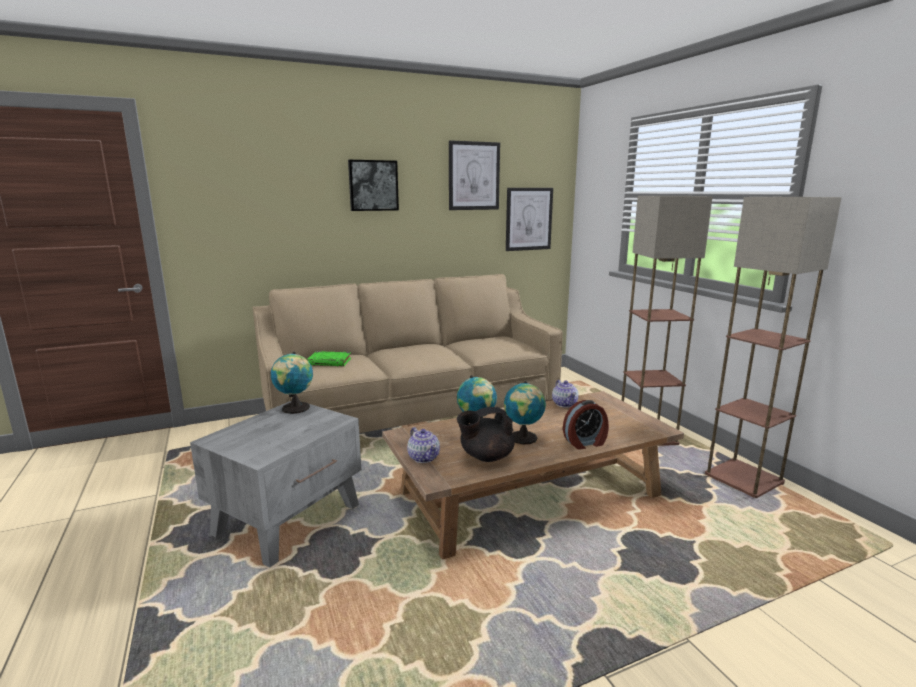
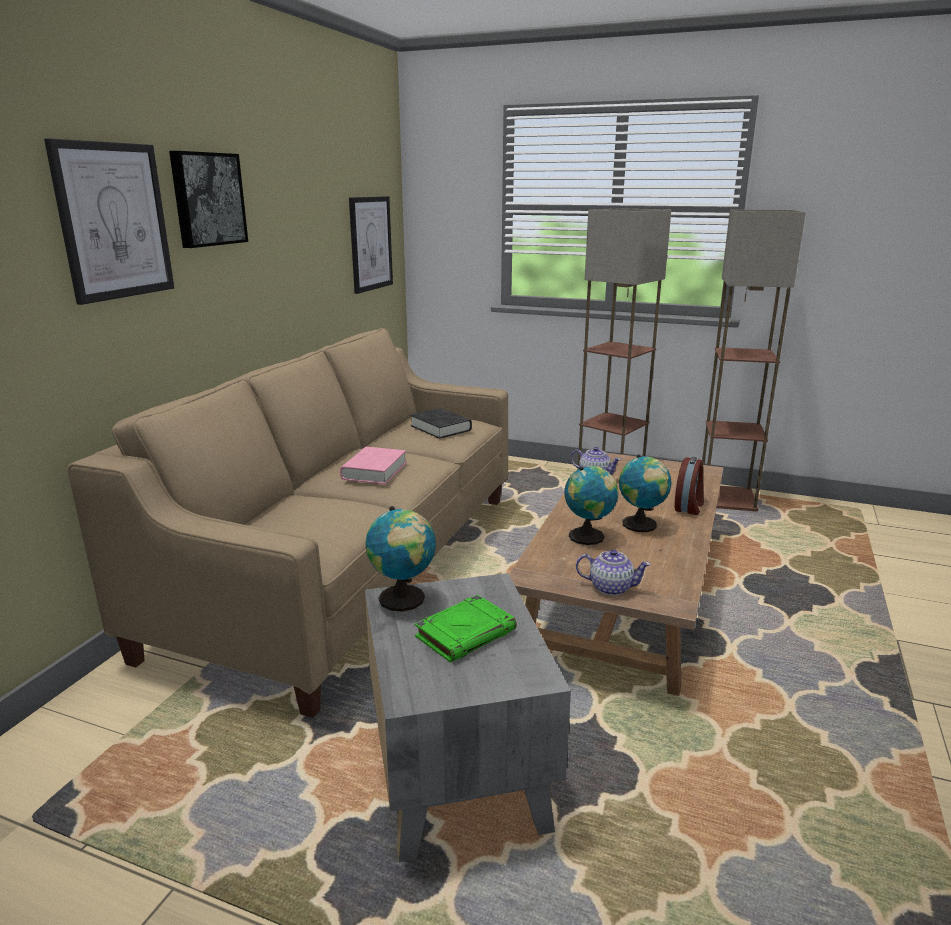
camera: 45 degrees left, 5 degrees up
(330, 362) = (298, 518): green book -> green book (466, 633)
(408, 354) = (374, 471): none -> pink book
(474, 176) = (316, 180): picture -> picture (114, 221)
(485, 457) = (654, 558): black teapot -> none
(494, 344) = (440, 428): none -> black book

